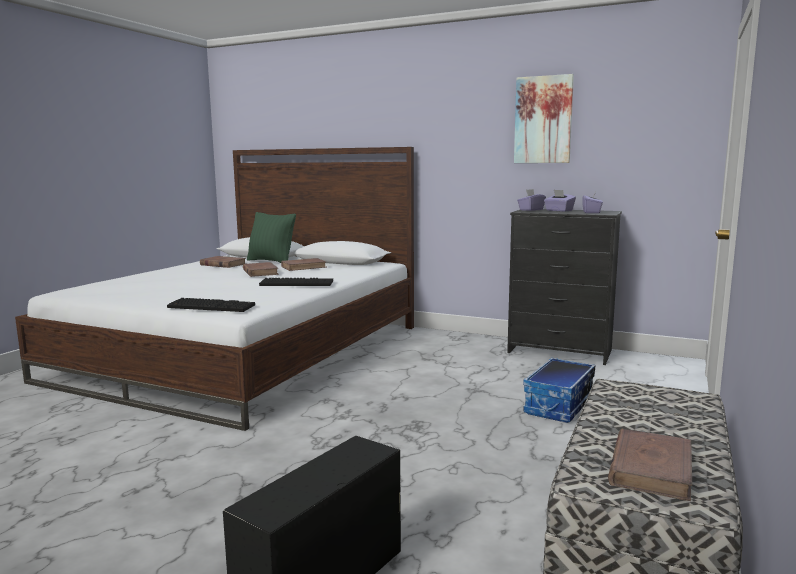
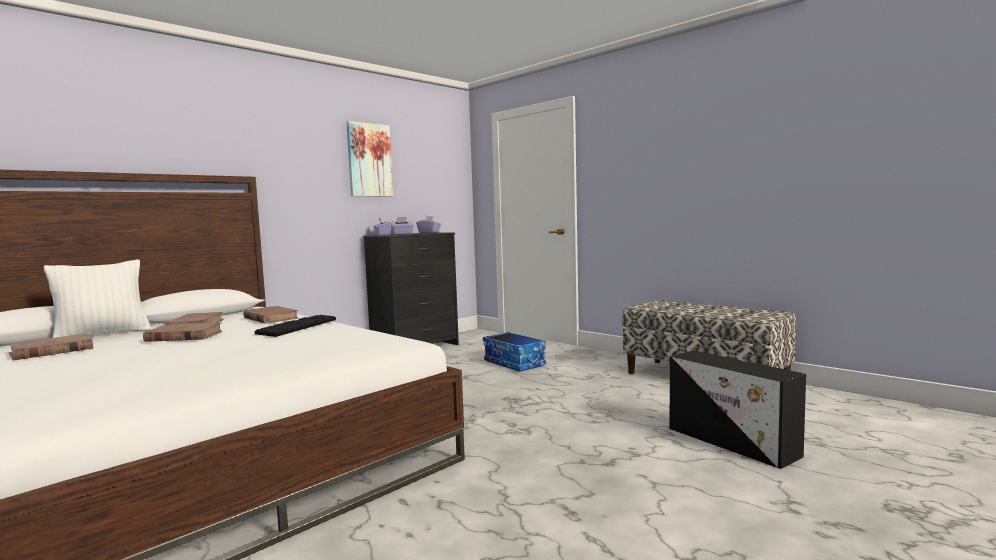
camera: 70 degrees left, 5 degrees down
(212, 306) = (360, 348): keyboard -> none
(271, 261) = (103, 334): green pillow -> white pillow
(651, 468) = (743, 313): brown book -> brown book (270, 318)

